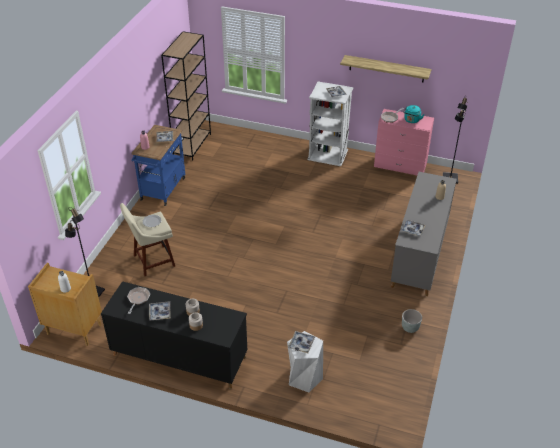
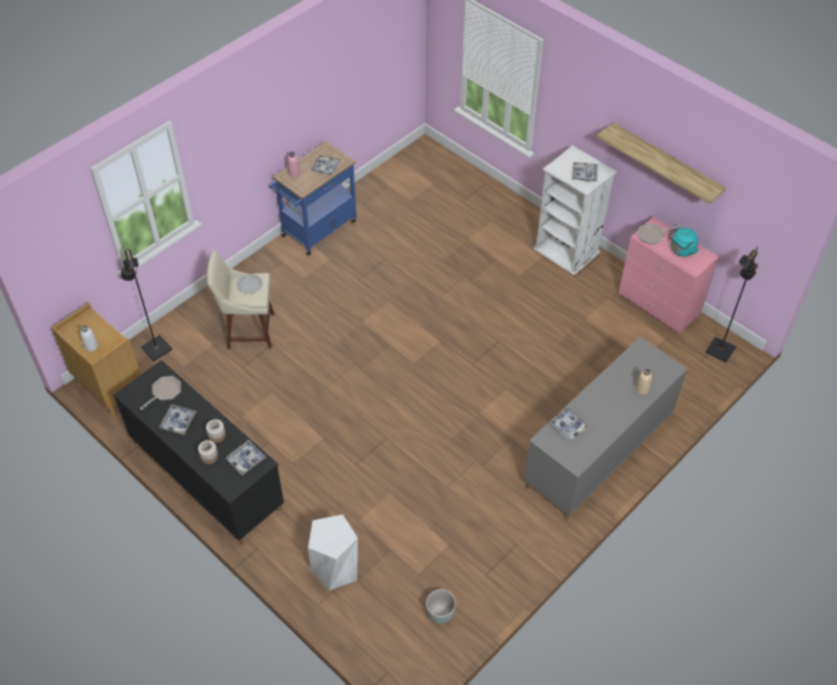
camera: 25 degrees right, 10 degrees up
(192, 145) = (393, 173): beige bookcase -> none
(301, 344) = (328, 531): tray -> tray (246, 459)
(410, 328) = (512, 557): grey planter -> grey planter (440, 614)

